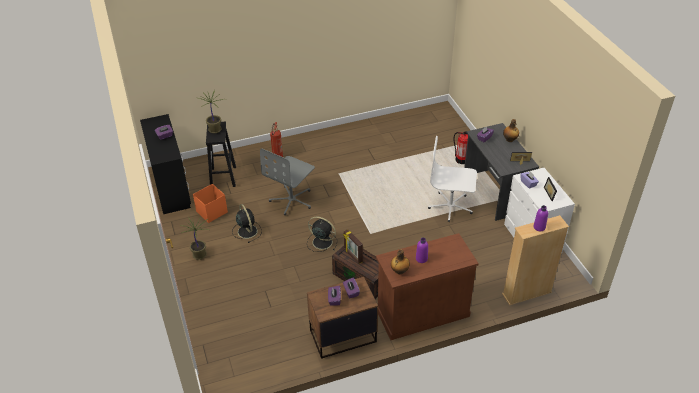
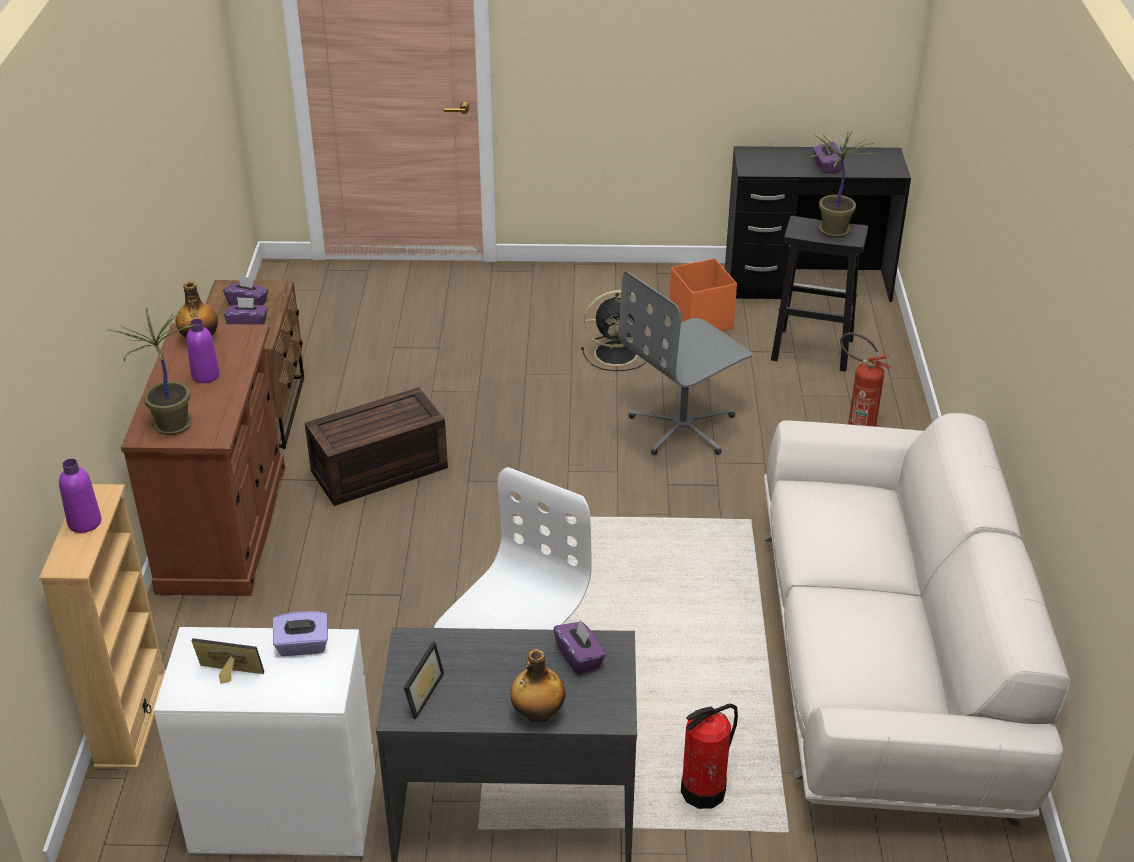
camera: 110 degrees right, 5 degrees down
(200, 255) = (583, 293): potted plant -> potted plant (172, 426)
(292, 200) = (683, 427): grey office chair -> grey office chair turned 90 degrees counterclockwise
(321, 242) = (523, 440): black fan -> none
(353, 255) = (396, 412): picture frame -> none
(389, 136) = (885, 662): none -> white sofa

